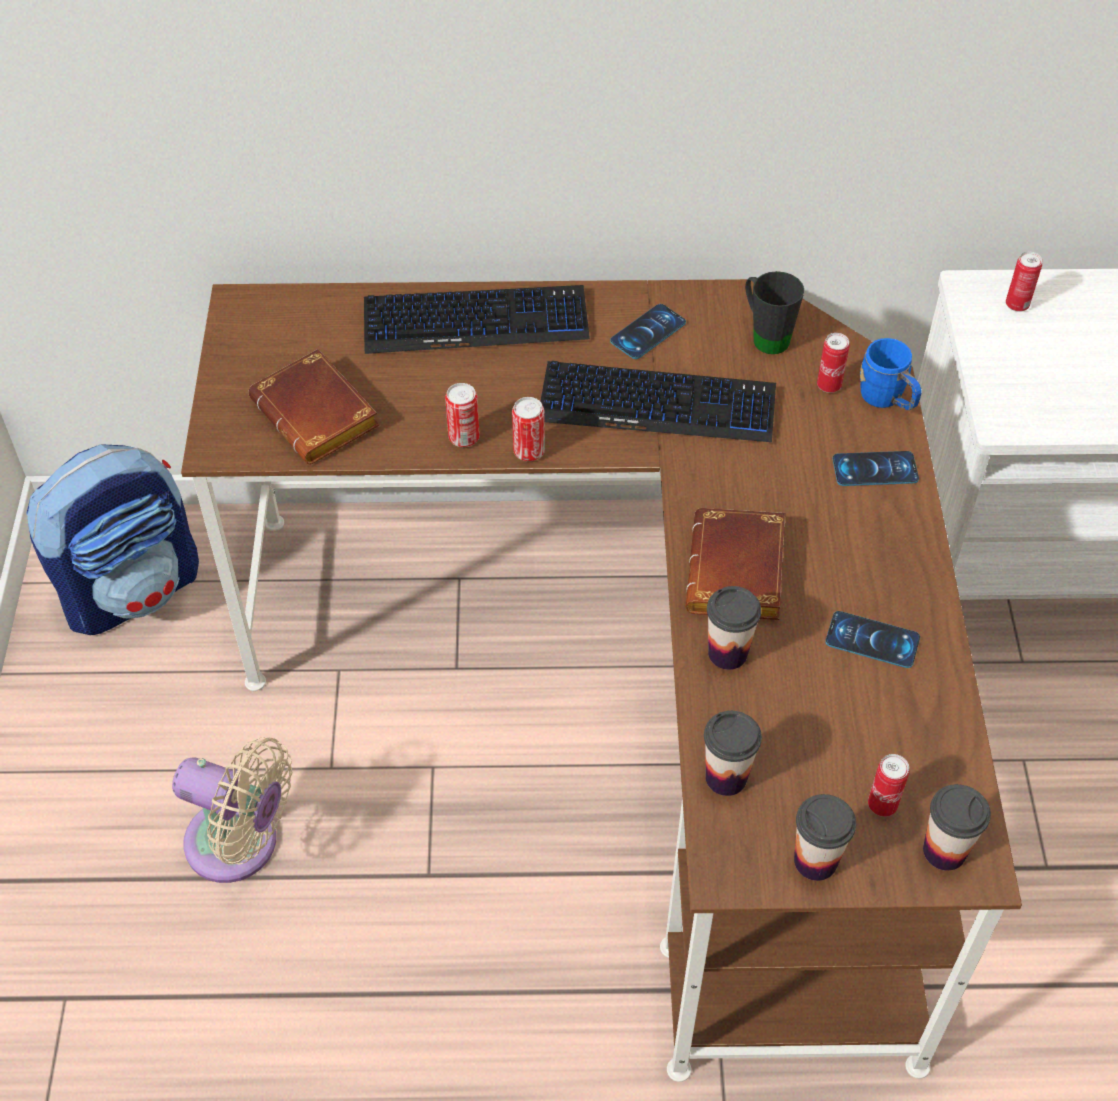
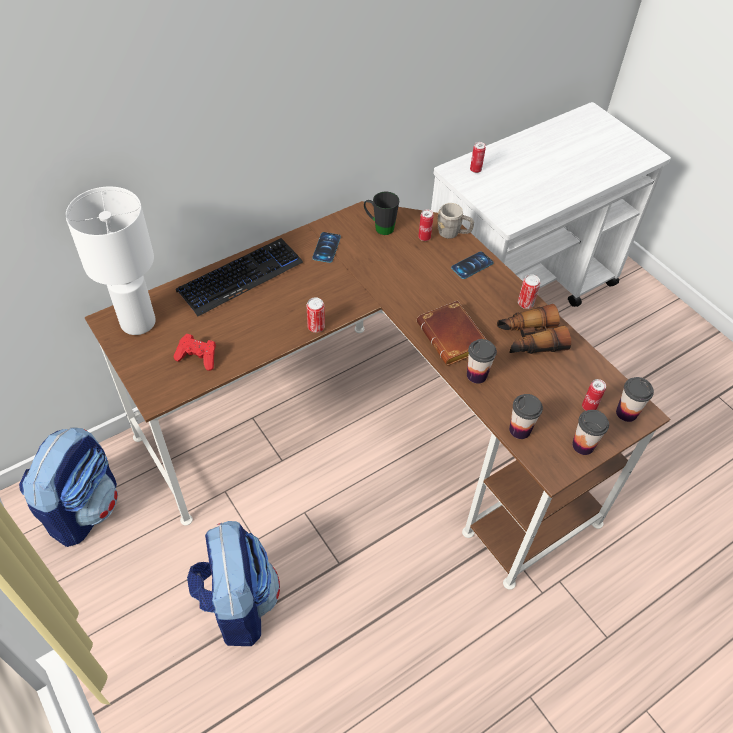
camera: 35 degrees left, 0 degrees up
(240, 845) = (237, 603): beige fan -> backpack
(278, 326) = (139, 323): none -> white table lamp
(320, 416) = (198, 357): brown book -> red game controller
(464, 437) = (279, 335): can -> can (525, 303)
(657, 405) = (357, 279): keyboard -> none
(872, 640) = (529, 339): phone -> binoculars
(887, 400) = (453, 233): blue mug -> grey mug

